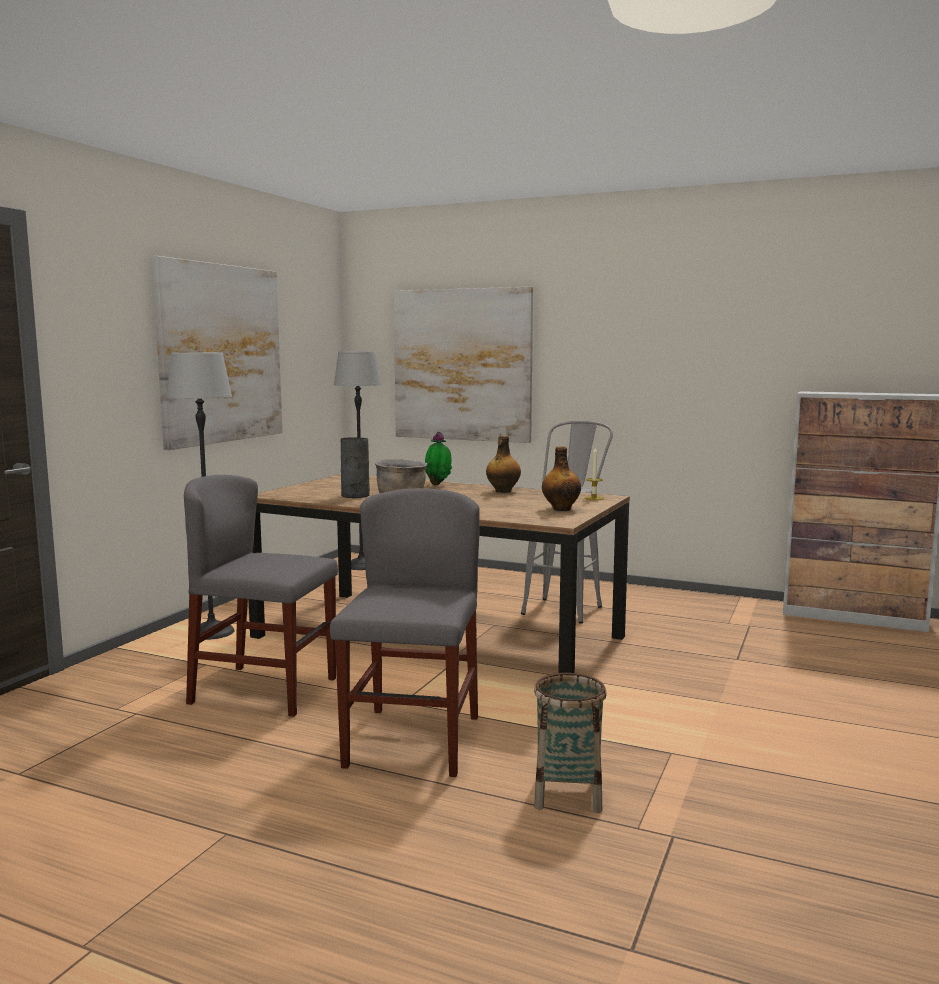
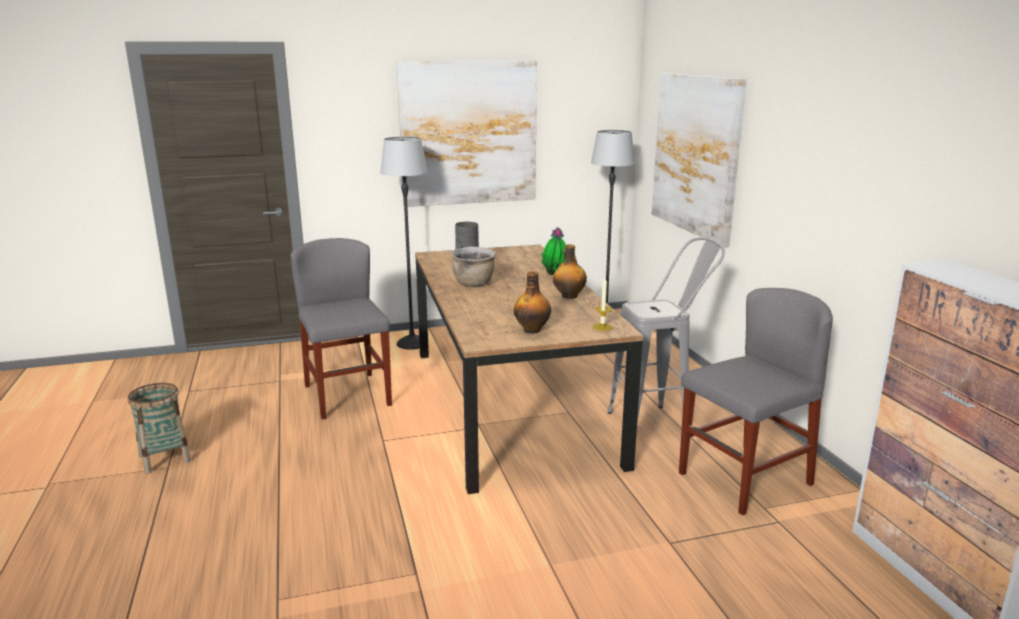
camera: 50 degrees right, 10 degrees up
(413, 741) = (327, 468): grey chair -> grey chair (744, 479)
(568, 794) = (303, 553): basket -> basket (164, 459)

